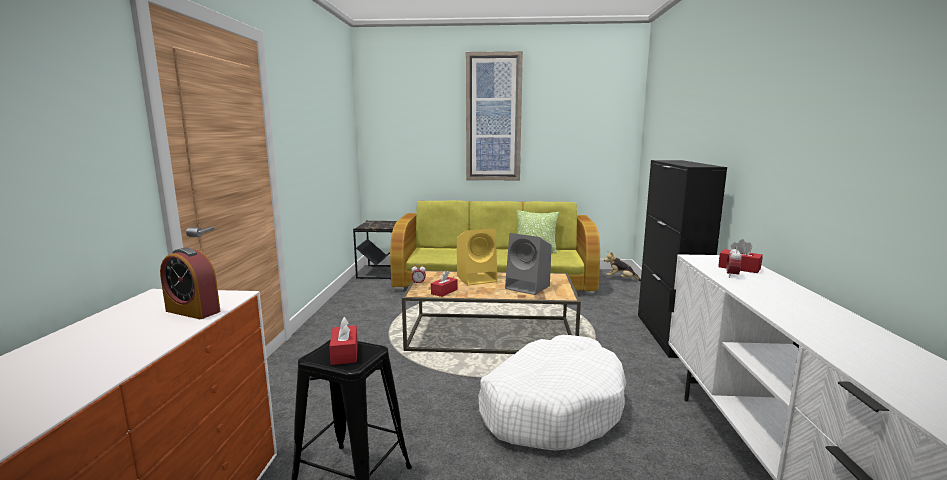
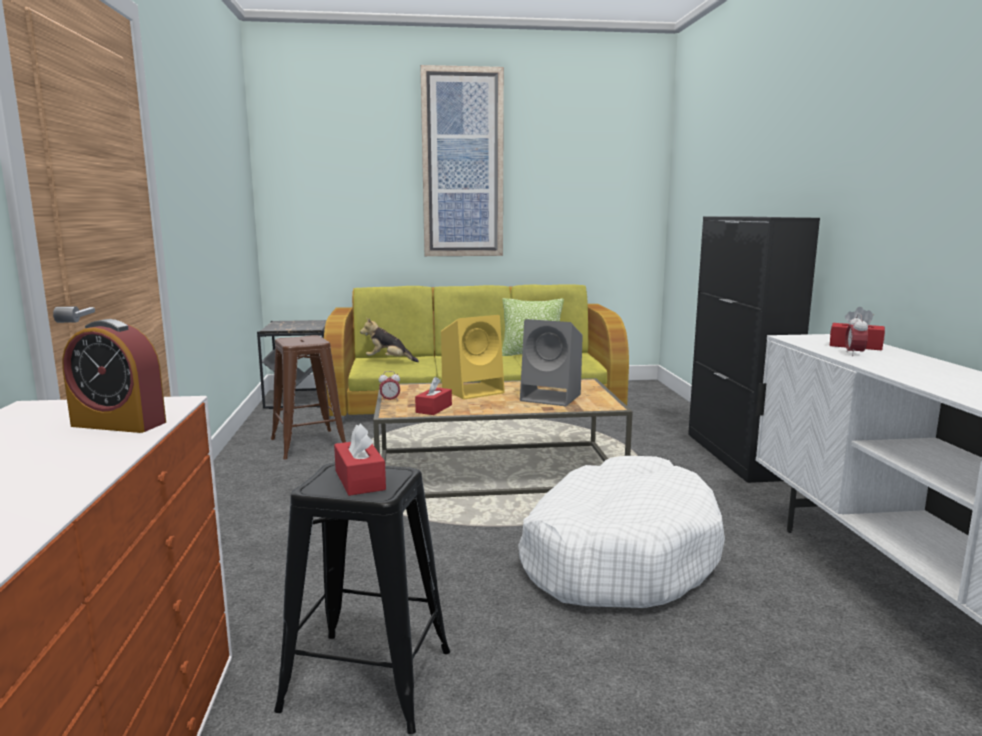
camera: 10 degrees left, 0 degrees up
(375, 306) = (308, 444): none -> brown stool
(621, 279) = (649, 392): plush toy -> plush toy (389, 361)

